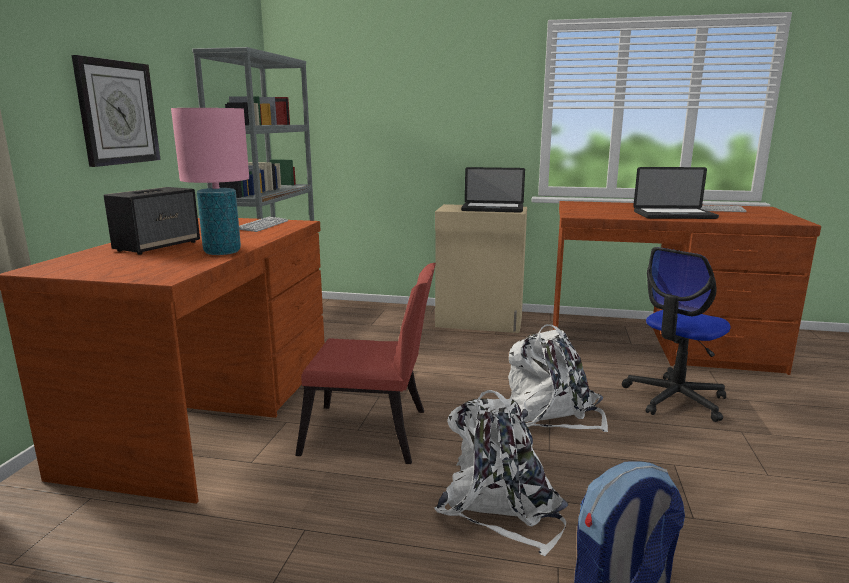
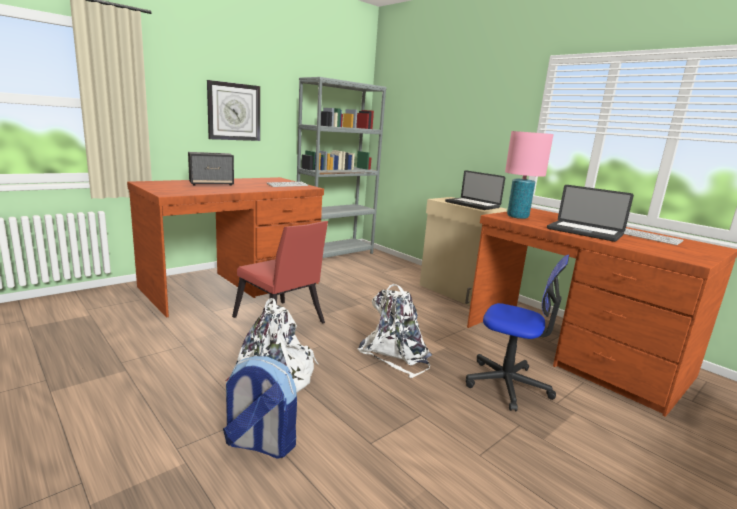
camera: 35 degrees right, 0 degrees up
(222, 252) = (224, 191): pink table lamp -> pink table lamp (517, 217)
(674, 399) = (507, 384): office chair -> office chair turned 150 degrees counterclockwise

